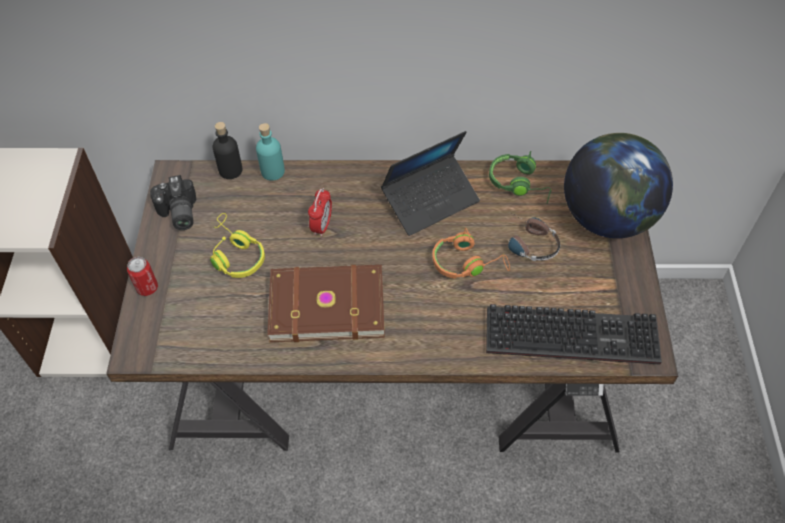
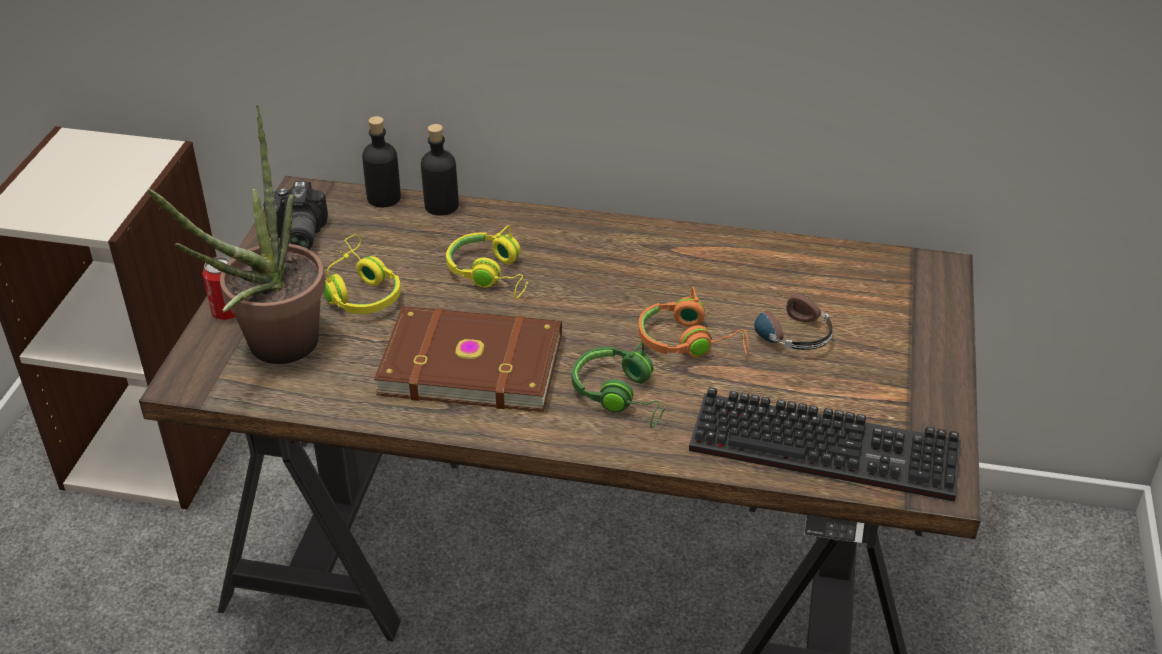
camera: 10 degrees right, 15 degrees down
(188, 316) = (273, 351): none -> potted plant
(272, 171) = (441, 206): turquoise bottle -> black bottle
(322, 226) = (491, 274): alarm clock -> yellow headphones
(430, 200) = (656, 264): laptop -> none
(519, 183) = (792, 260): green headphones -> green headphones (621, 395)
(607, 217) = (915, 315): globe -> none

